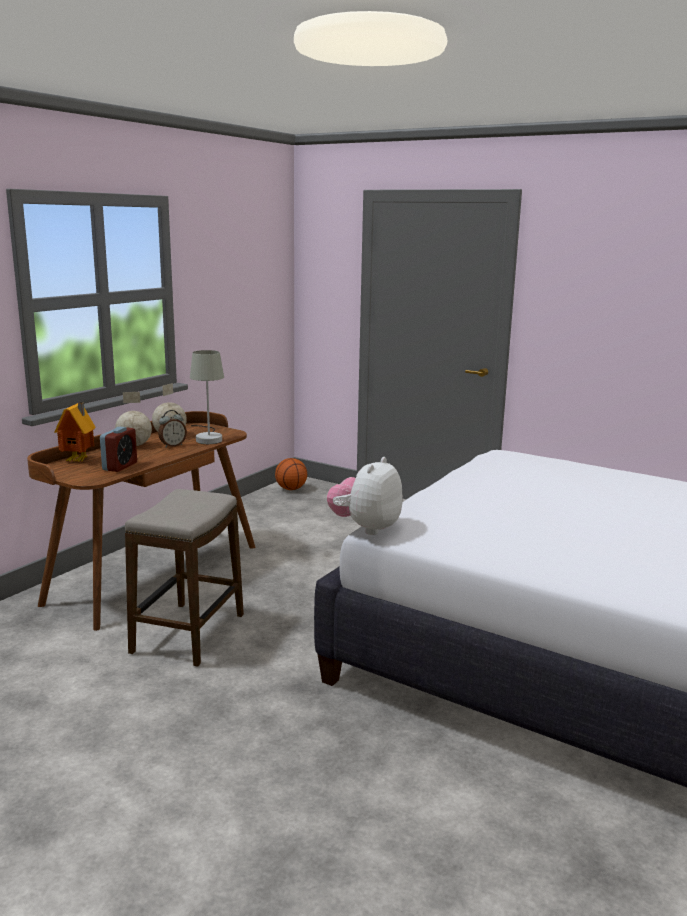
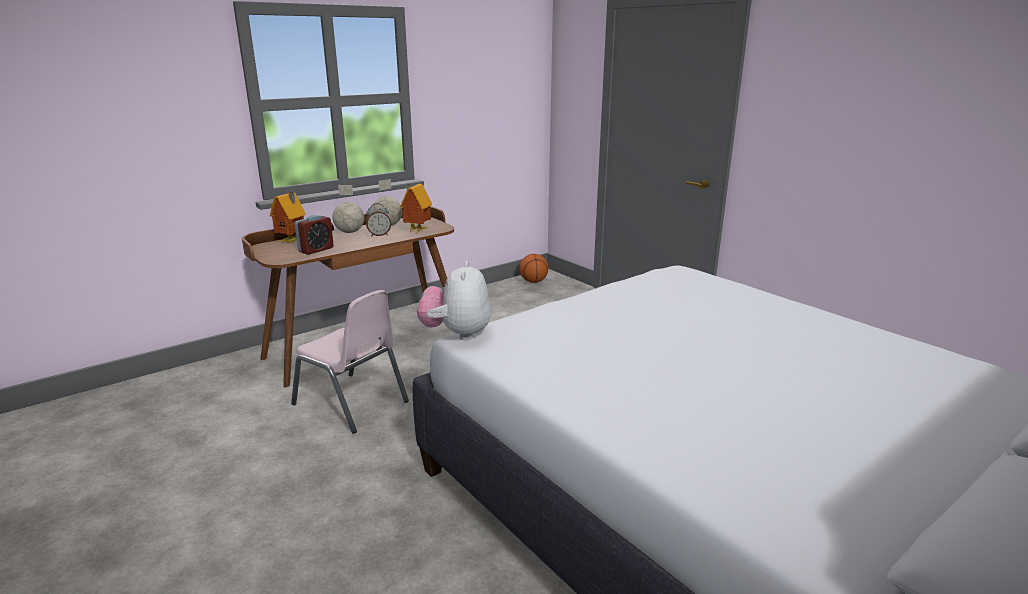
camera: 20 degrees right, 5 degrees up
(189, 634) = (351, 403): stool -> pink chair
(208, 438) = (416, 231): grey table lamp -> toy house
(366, 528) = (456, 334): plush toy -> plush toy turned 45 degrees counterclockwise

